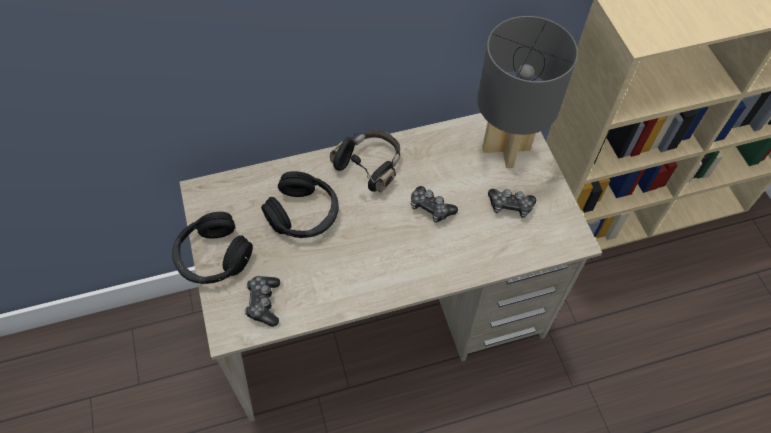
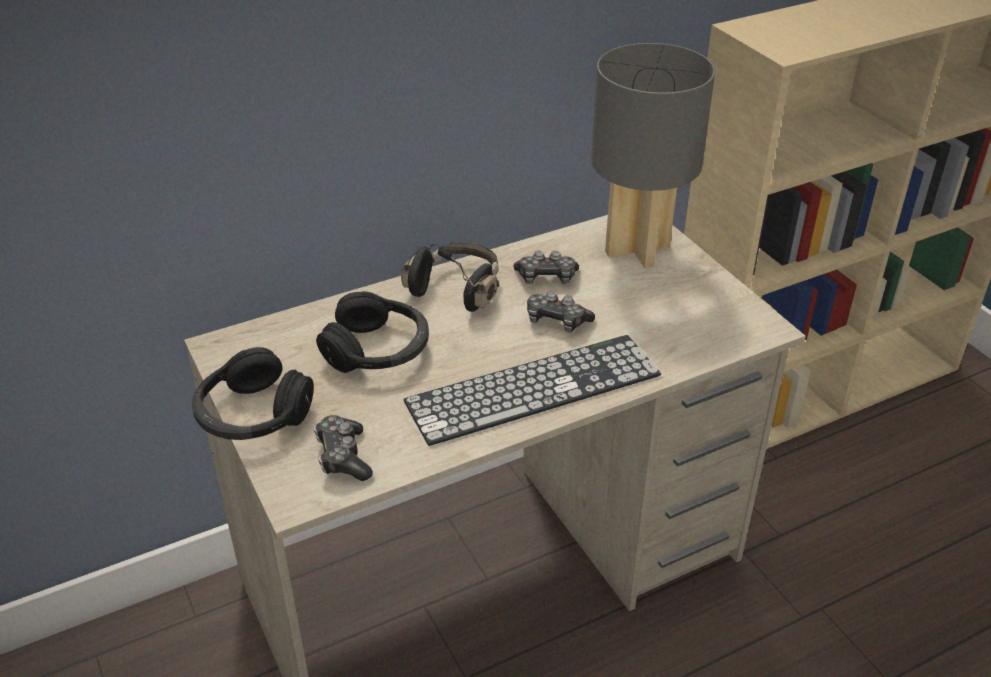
camera: 10 degrees left, 20 degrees down
(400, 267) = (533, 388): none -> keyboard
(510, 206) = (664, 305): game controller -> game controller (546, 277)

